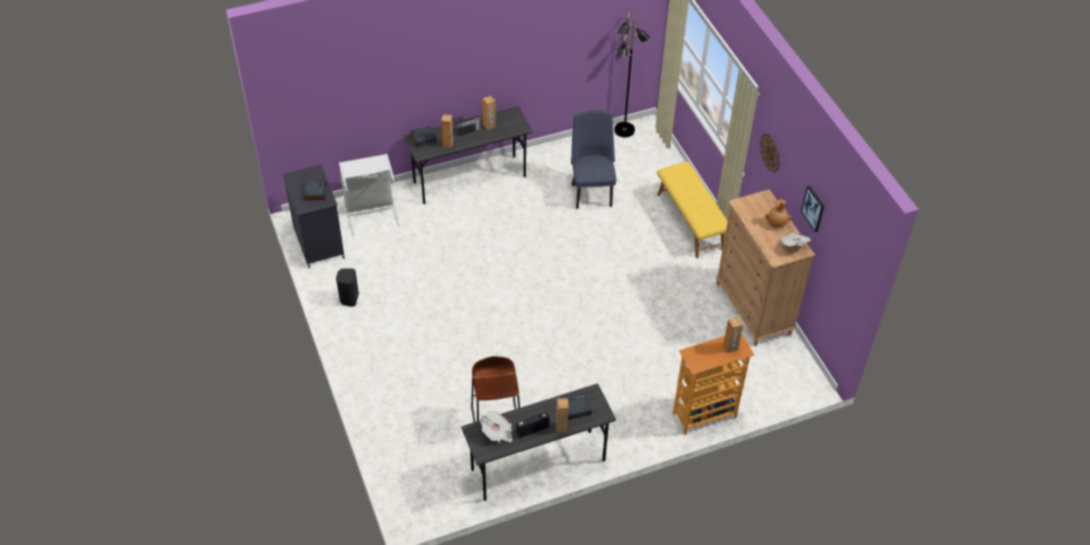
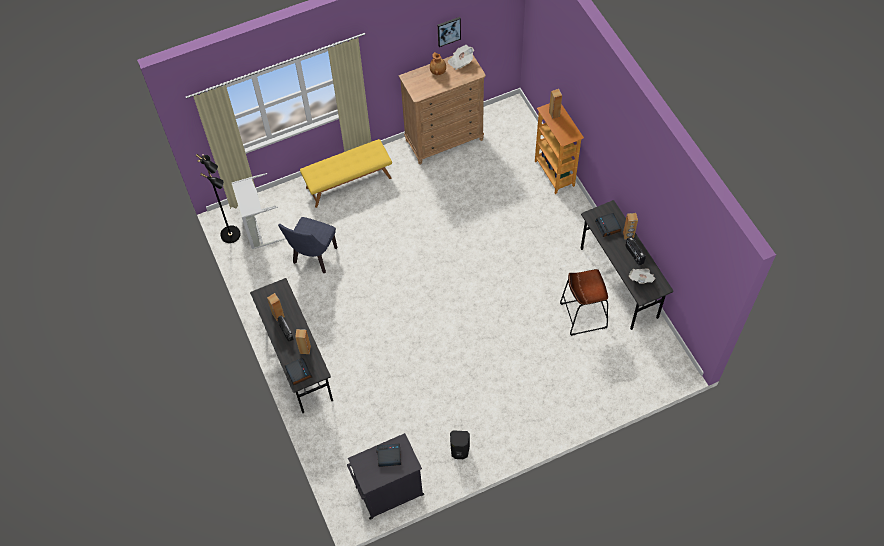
camera: 90 degrees left, 10 degrees up
(371, 213) = (346, 447): grey laundry basket -> grey laundry basket (258, 229)
(591, 192) = (313, 258): blue chair -> blue chair turned 60 degrees counterclockwise
(770, 152) = (381, 58): wall clock -> none

